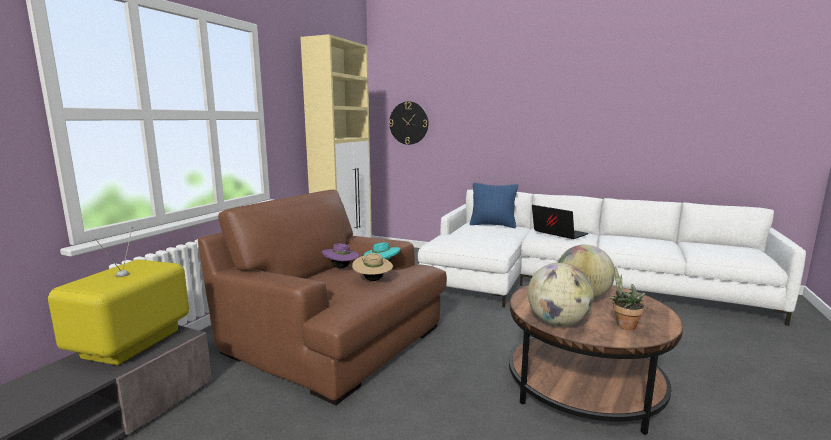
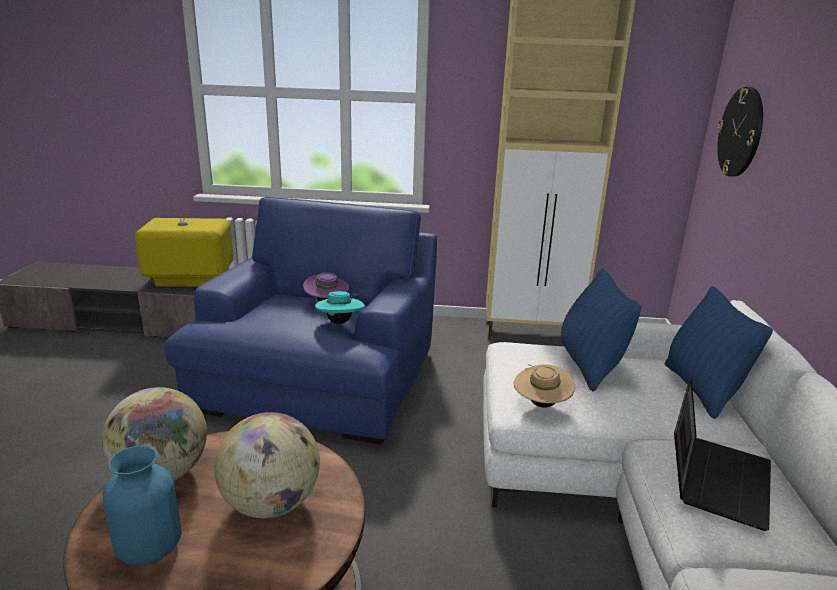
camera: 70 degrees right, 10 degrees up
(333, 338) = (318, 376): brown armchair -> blue armchair
(373, 280) = (282, 324): beige hat -> beige hat (541, 404)
(466, 233) = (589, 366): none -> blue pillow
(623, 324) = (149, 547): potted plant -> blue vase

